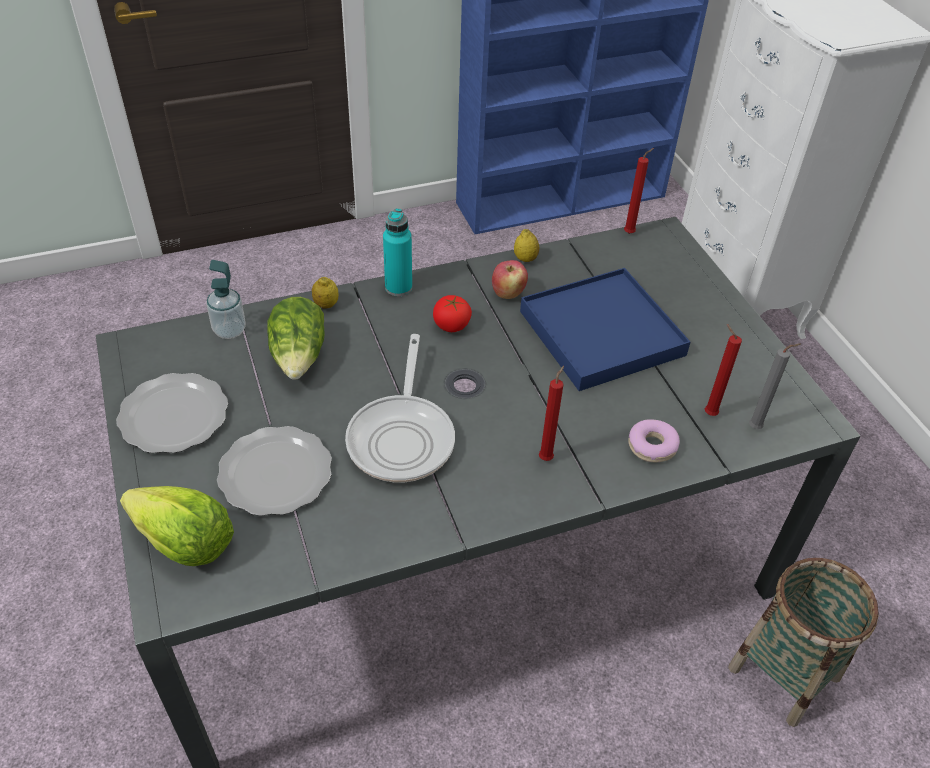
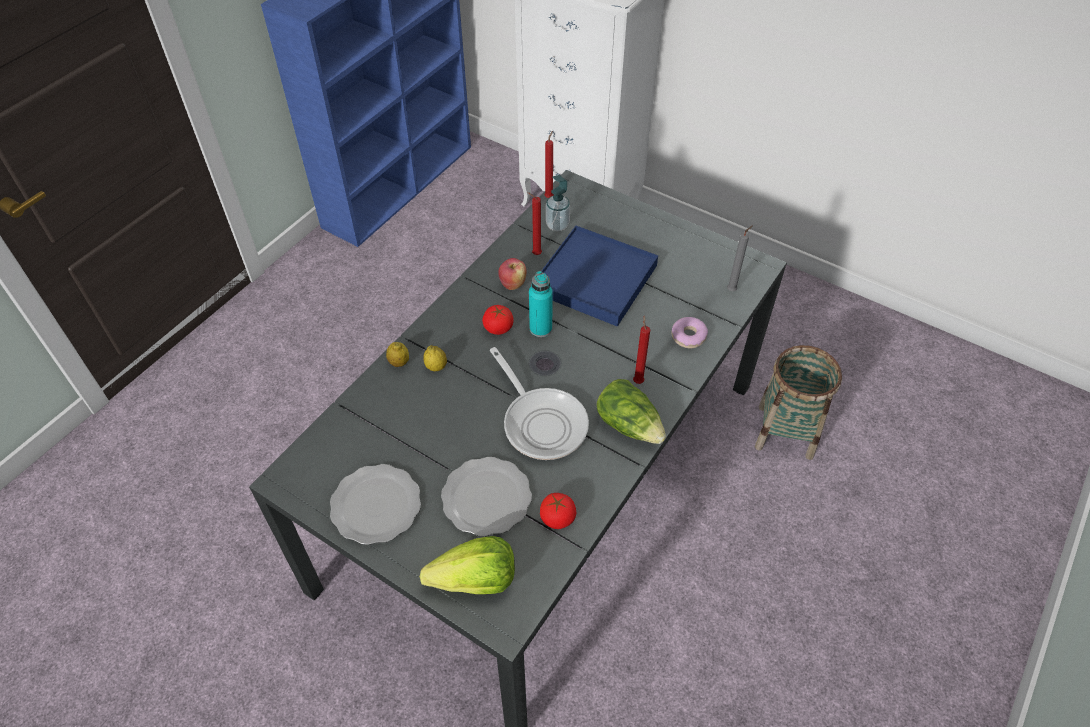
camera: 35 degrees left, 5 degrees up
(229, 330) = (349, 422): soap dispenser -> soap dispenser (557, 225)
(299, 356) = (419, 410): lettuce -> lettuce (629, 425)
(322, 538) = (558, 518): none -> tomato
(398, 287) = (436, 321): turquoise bottle -> turquoise bottle (540, 328)
(525, 259) = (500, 252): lemon -> lemon (436, 367)
(708, 413) = (700, 296): red candle -> red candle (535, 254)

